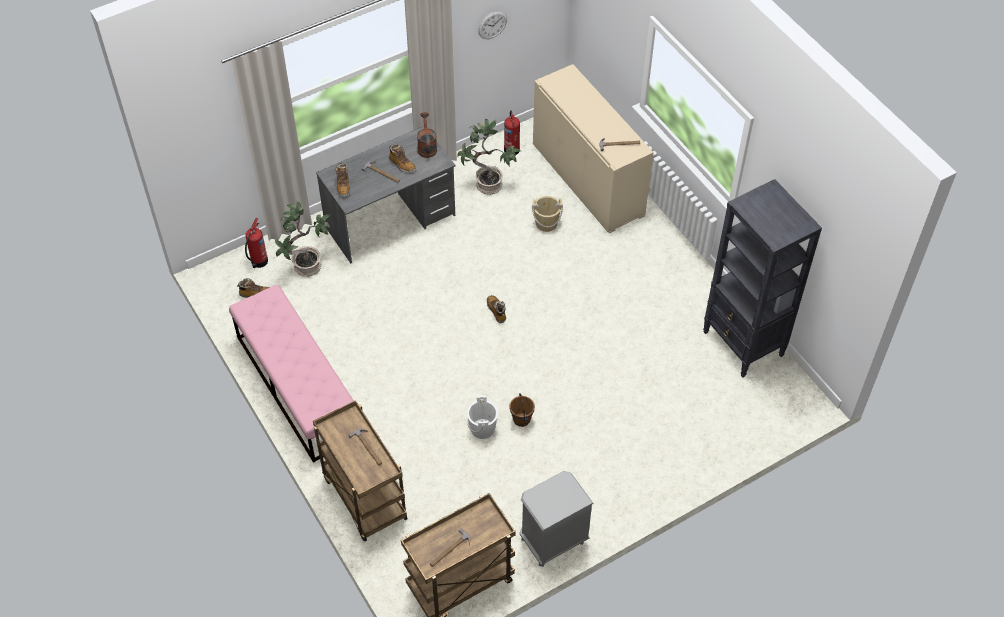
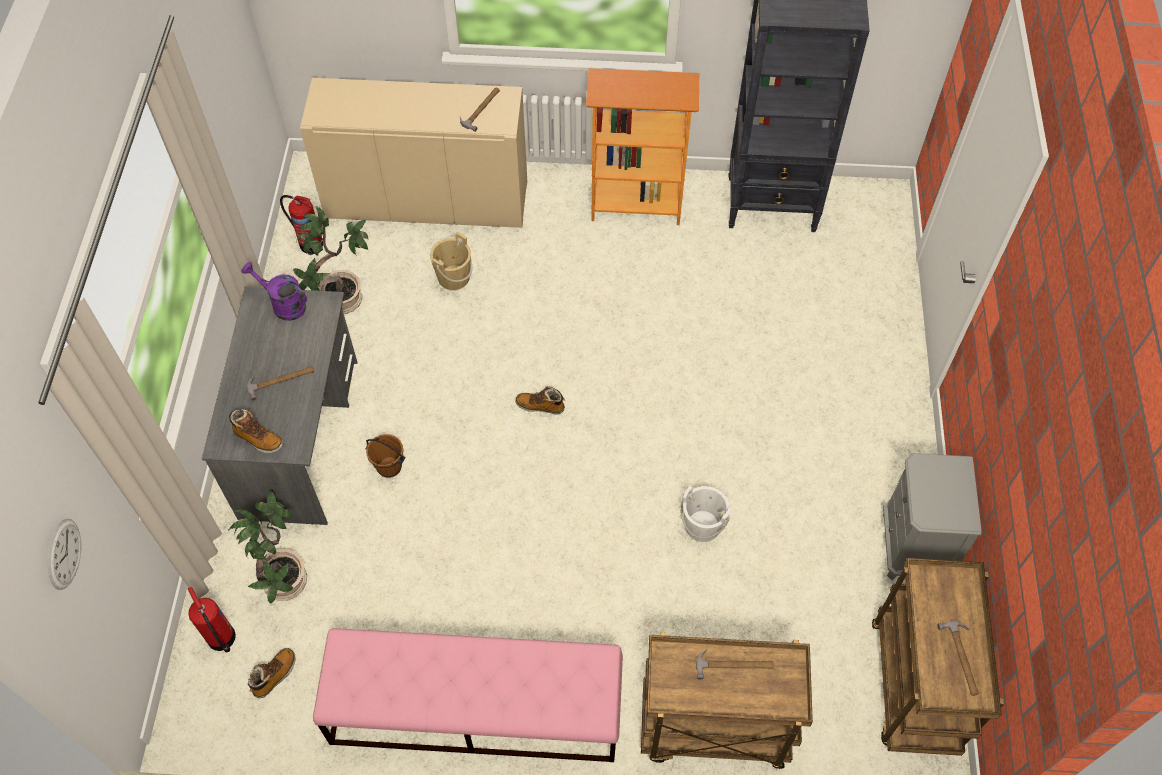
camera: 55 degrees left, 5 degrees up
(402, 164) = (287, 349): boot -> none
(426, 147) = (283, 305): brown watering can -> purple watering can
(492, 25) = (215, 90): wall clock -> wall clock (63, 554)
(522, 419) = (720, 475): brown bucket -> brown bucket (389, 467)
(677, 277) = (636, 205): none -> bookcase

